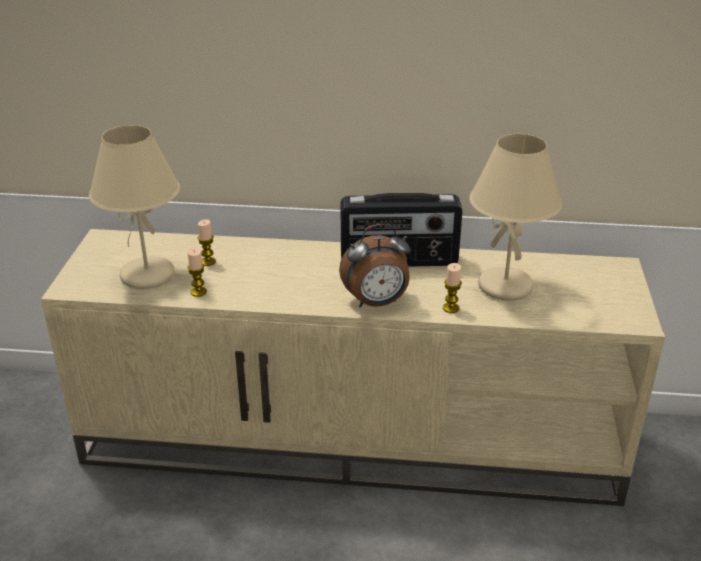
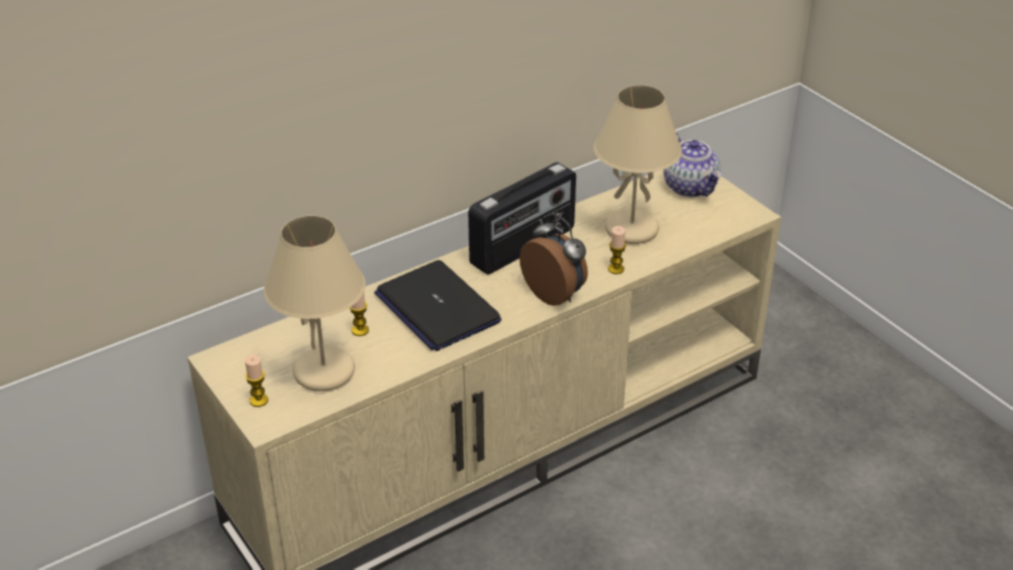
camera: 40 degrees left, 5 degrees up
(198, 292) = (395, 362): candle -> candle (258, 400)
(278, 271) = (436, 307): none -> laptop
(376, 303) = (555, 294): alarm clock -> alarm clock turned 75 degrees counterclockwise
(604, 278) = (691, 187): none -> teapot

